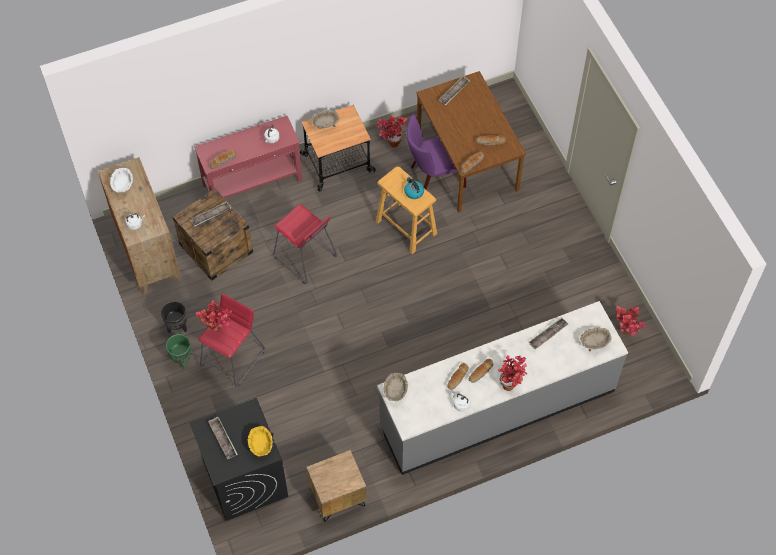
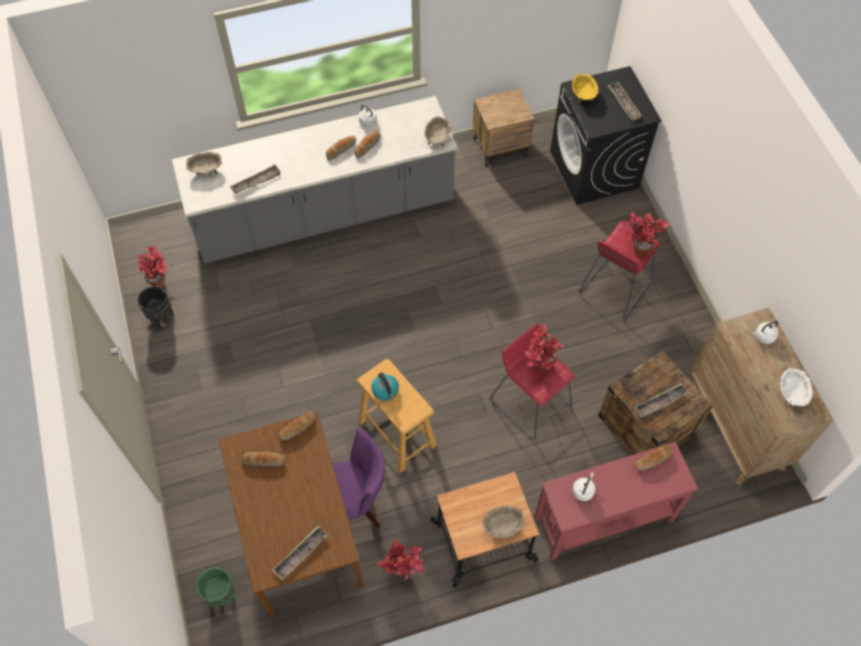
camera: 175 degrees left, 0 degrees up
(177, 327) = (684, 326): black planter -> black planter (162, 318)
(182, 360) = (673, 289): green planter -> green planter (222, 596)
(511, 383) = (309, 137): potted plant -> potted plant (538, 367)

